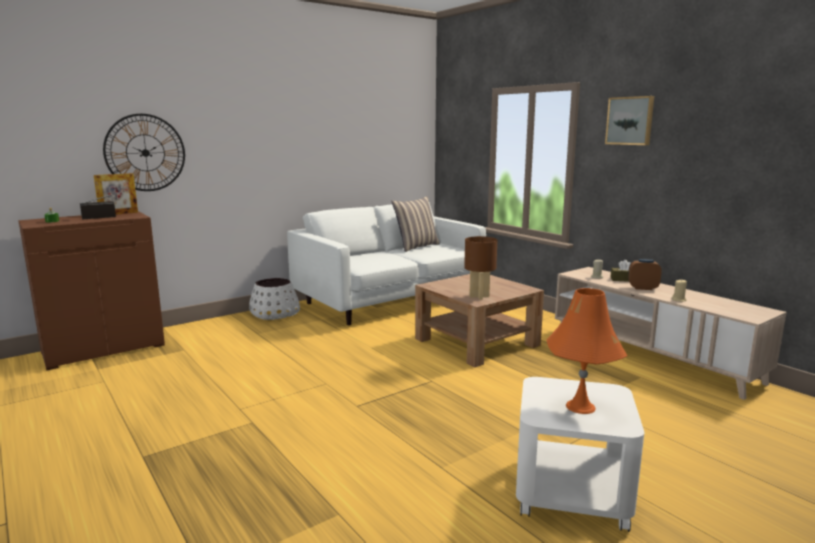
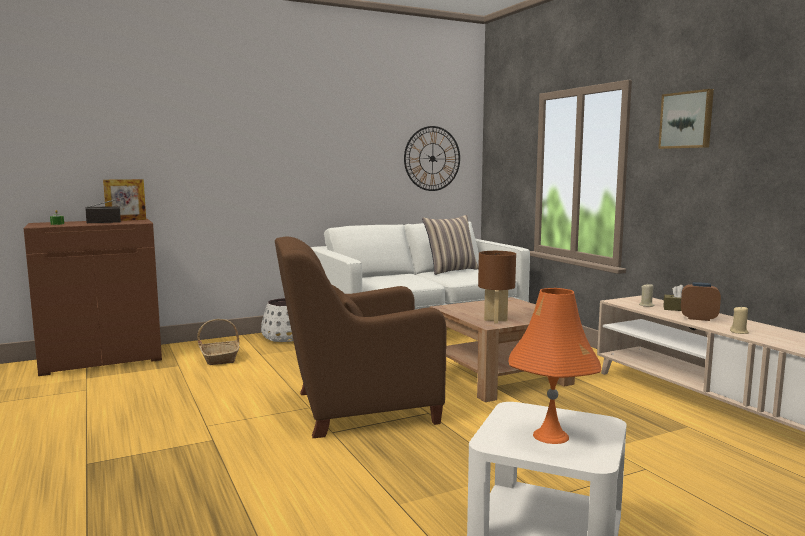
camera: 10 degrees right, 5 degrees down
(145, 153) = (159, 159): wall clock -> wall clock (432, 158)
(221, 340) = (220, 358): none -> basket
(369, 381) = (358, 408): none -> brown armchair

